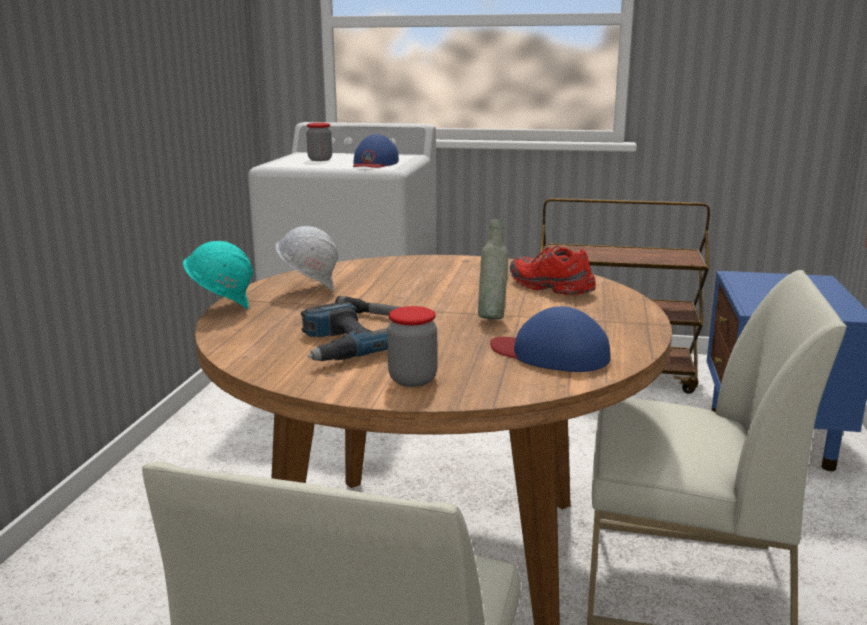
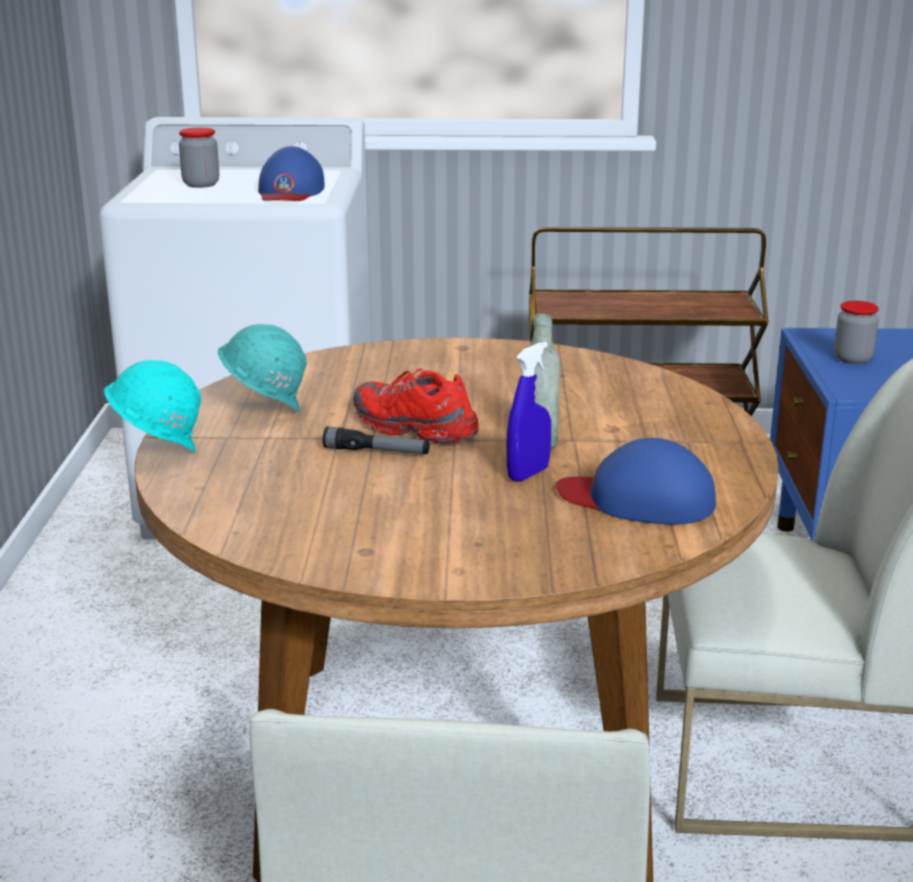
camera: 10 degrees left, 5 degrees up
(309, 289) = (265, 412): white hard hat -> turquoise hard hat
(339, 345) = (356, 505): power drill -> none
(412, 379) = (478, 551): jar -> jar (852, 359)
(475, 334) = (528, 474): none -> blue spray bottle
(550, 287) = (596, 389): red shoe -> red shoe (413, 429)

